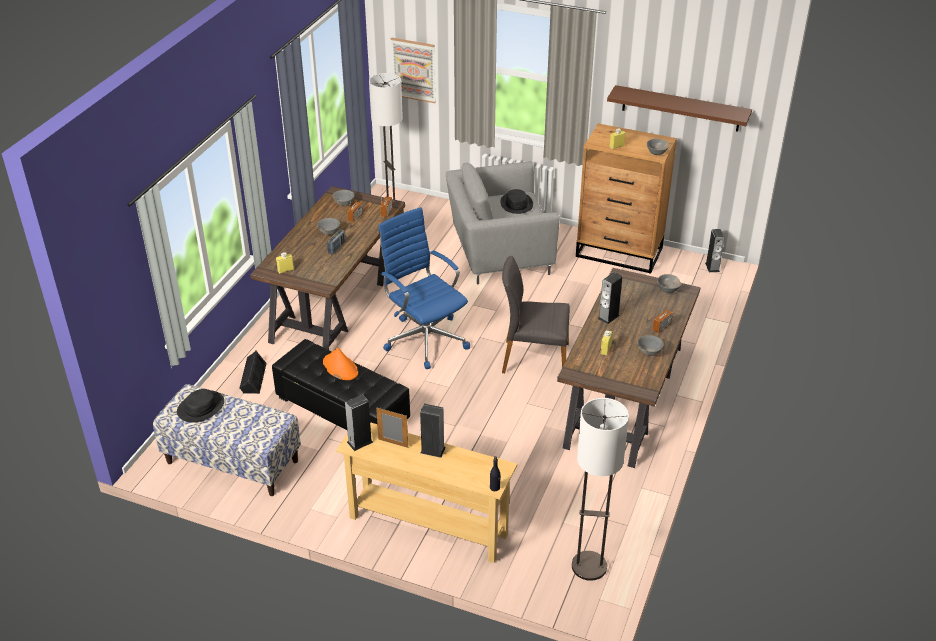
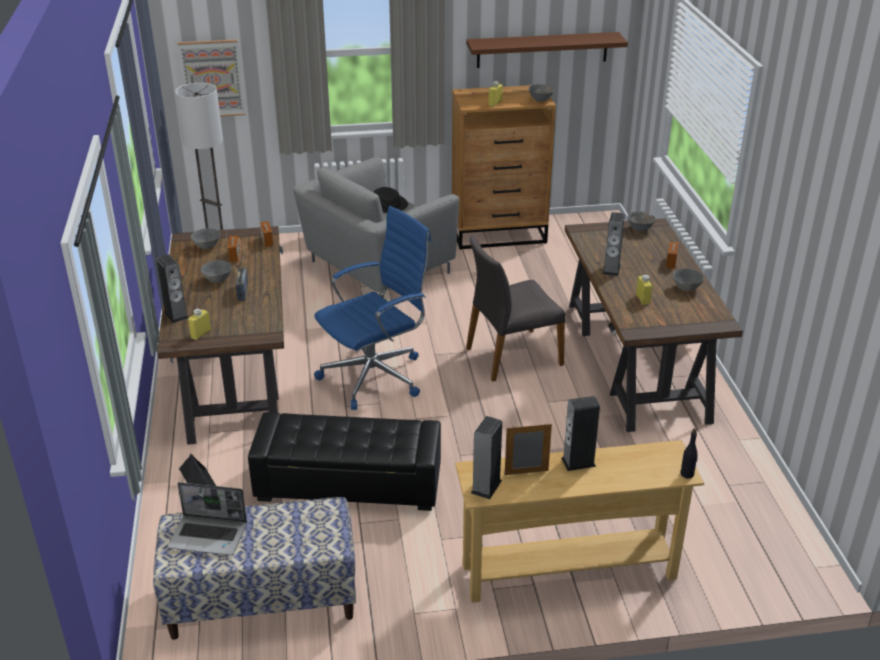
camera: 30 degrees left, 5 degrees down
(201, 407) = (209, 536): black hat -> laptop
(340, 367) = (339, 428): orange hat -> none
(425, 338) = (376, 376): blue office chair -> blue office chair turned 120 degrees clockwise
(589, 566) = (771, 539): floor lamp -> none
(712, 267) = (597, 221): speaker -> speaker (176, 315)

